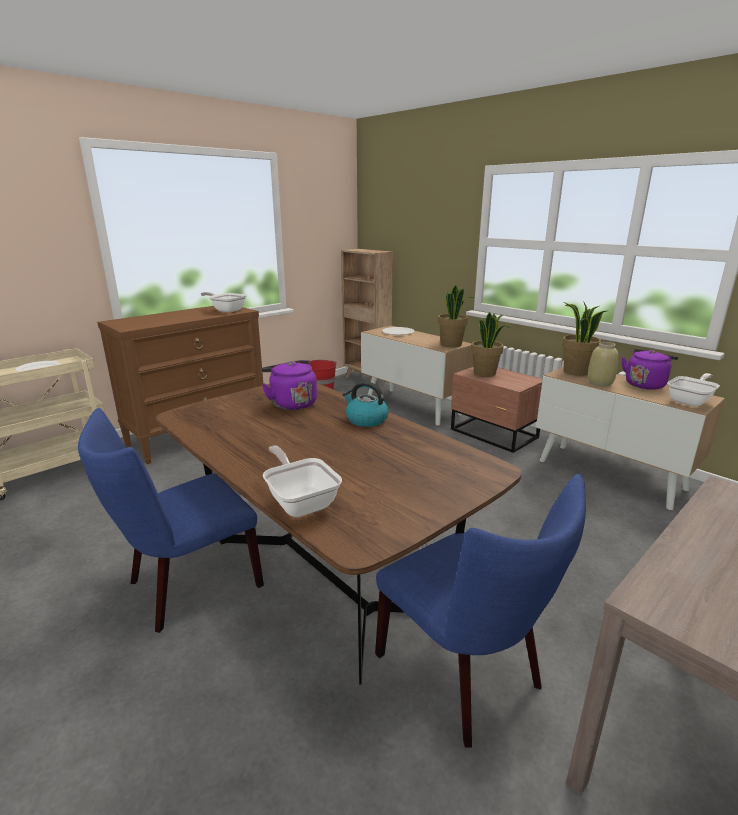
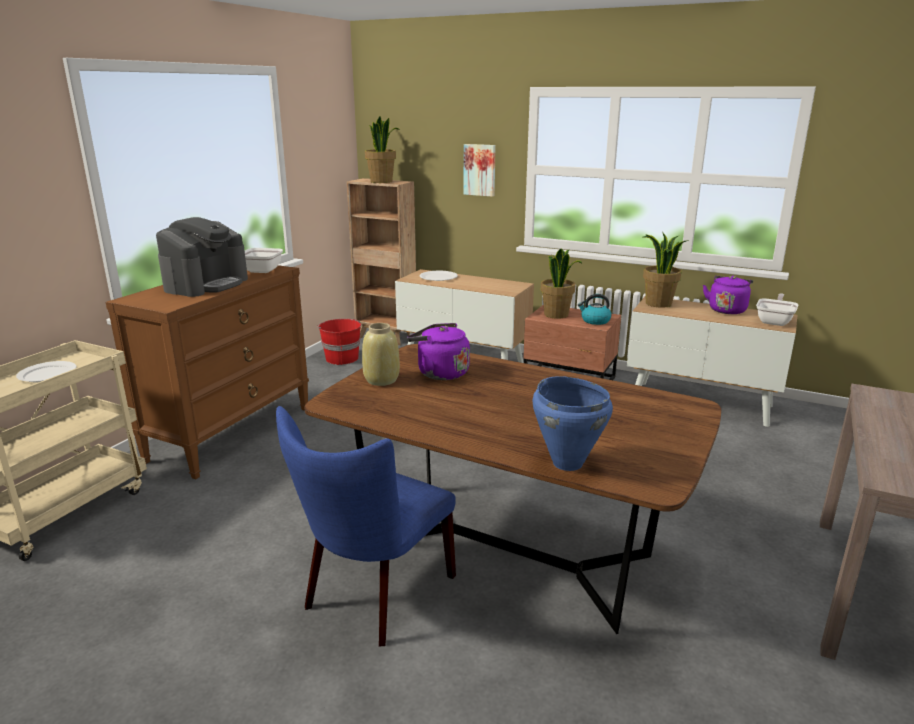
camera: 20 degrees left, 0 degrees up
(177, 316) = (206, 284): none -> coffee machine
(300, 501) = (567, 462): frying pan -> blue cooking pot
(366, 420) = (535, 379): kettle -> kettle (595, 321)
(443, 242) = (480, 170): none -> picture
(451, 344) = (511, 286): potted plant -> potted plant (382, 181)
(466, 675) = (698, 602): blue chair -> none
(599, 383) = (688, 313): beige vase -> beige vase (381, 380)

